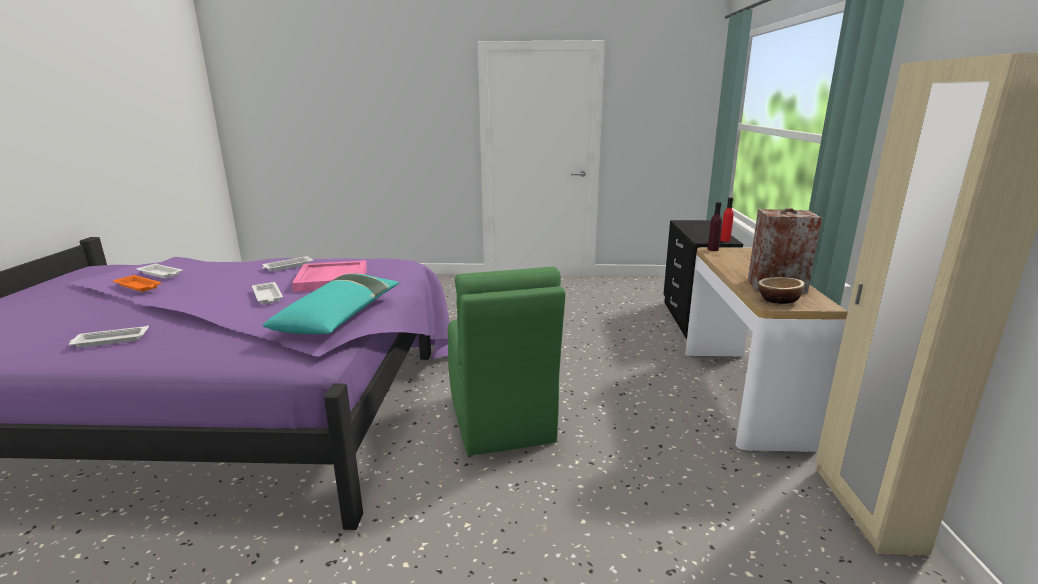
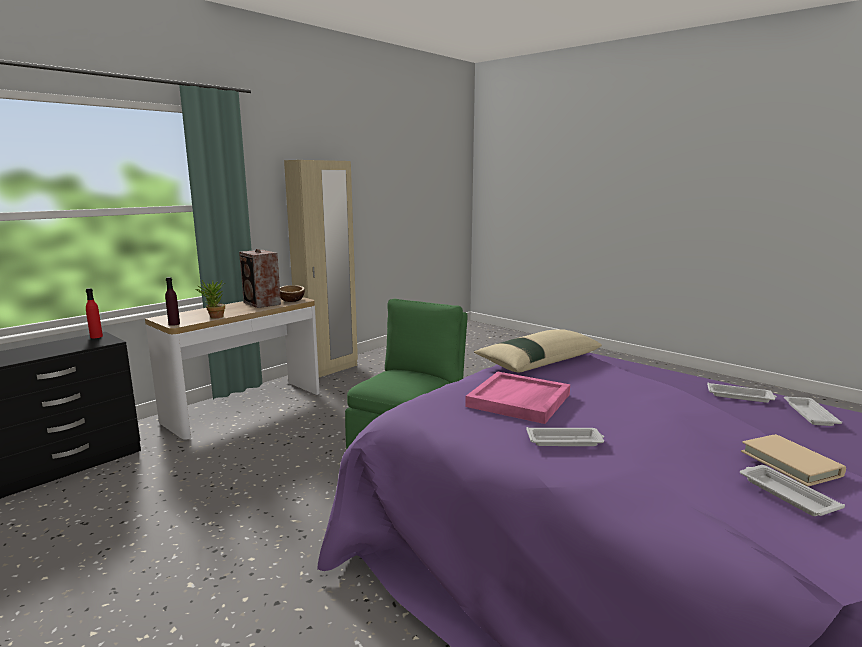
camera: 140 degrees left, 5 degrees down
(139, 286) = (790, 463): orange tray -> beige book
(268, 296) = (597, 395): white tray -> white tray (809, 414)
(340, 315) = (537, 361): turquoise pillow -> beige pillow
(721, 261) = (214, 317): none -> potted plant

